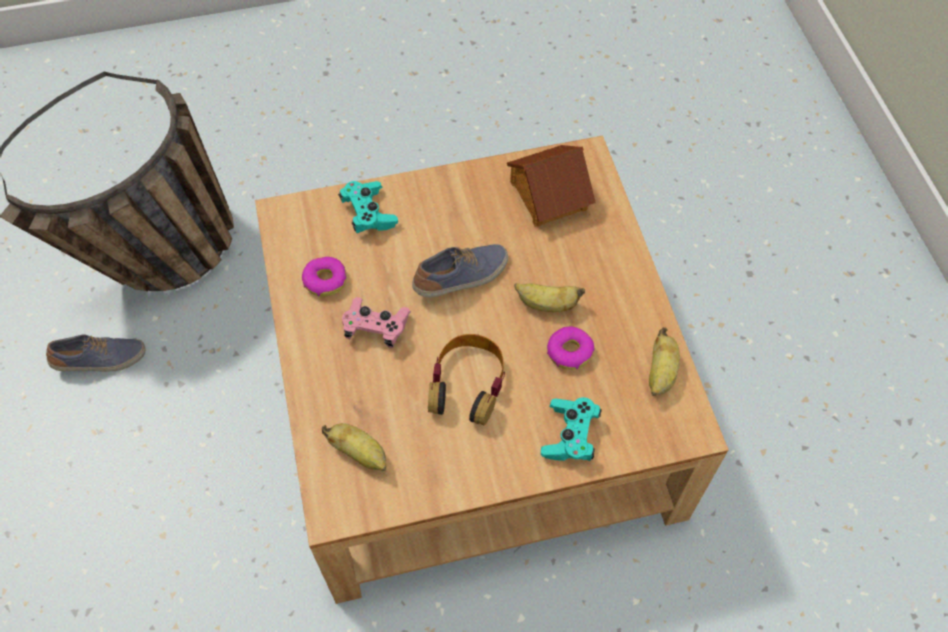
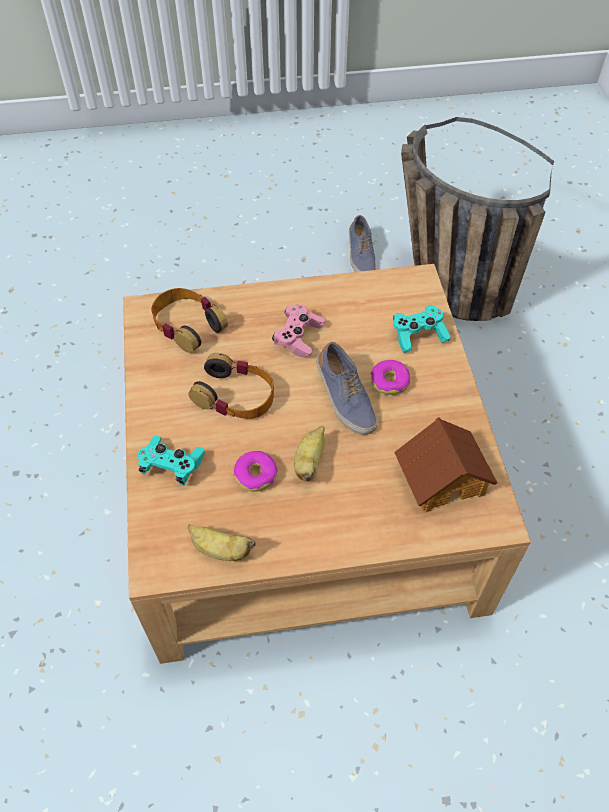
camera: 95 degrees right, 5 degrees down
(325, 280) = (348, 306): donut -> donut (389, 381)
(360, 453) = (187, 325): banana -> headphones

